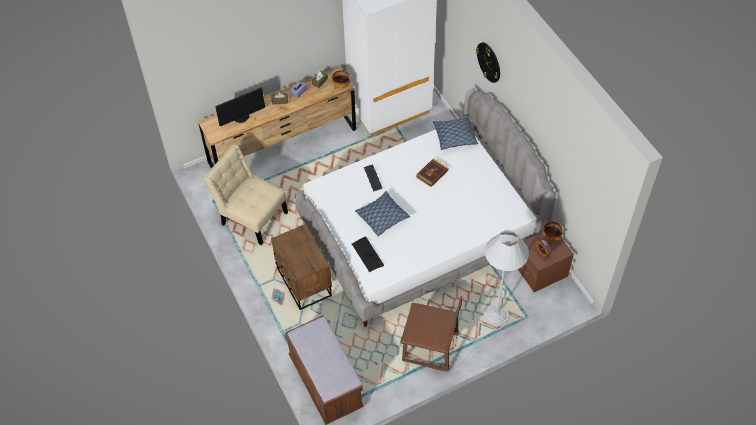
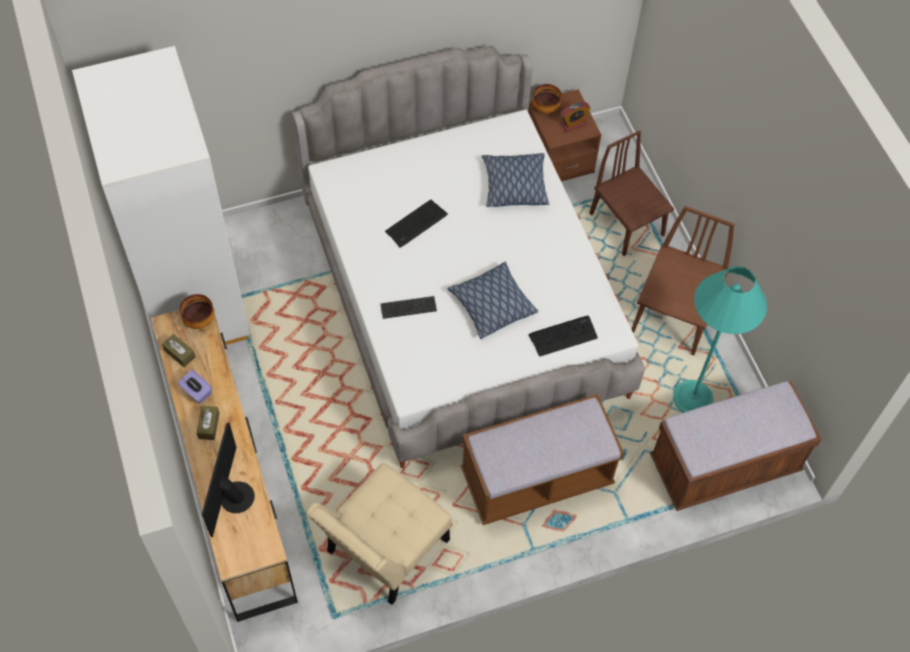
camera: 85 degrees left, 5 degrees up
(241, 117) = (233, 497): monitor -> monitor turned 150 degrees counterclockwise
(303, 283) = (536, 478): brown nightstand -> brown bench
(370, 362) = (693, 398): none -> turquoise floor lamp
(432, 174) = (416, 224): book -> keyboard
(455, 136) = (345, 180): pillow -> pillow (514, 186)
(489, 62) = (306, 45): wall clock -> none
(496, 315) = (626, 224): white floor lamp -> brown chair

